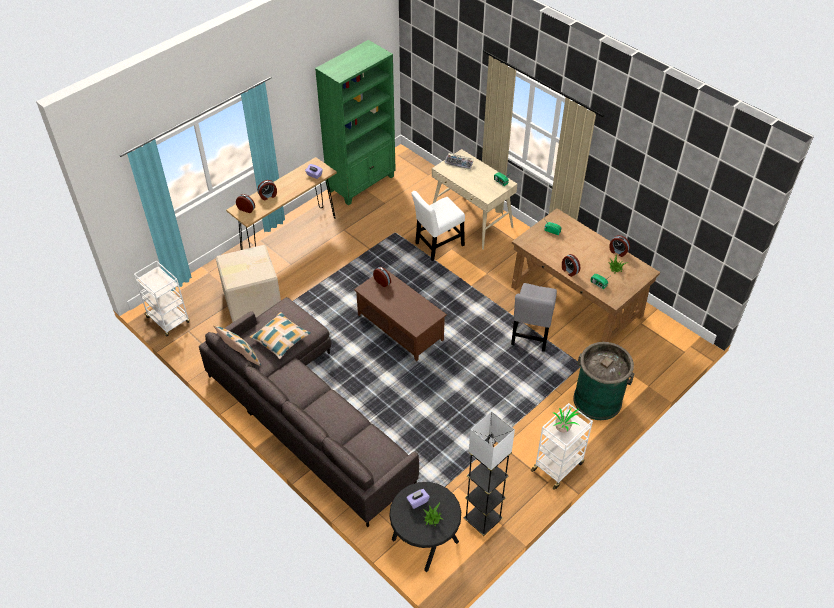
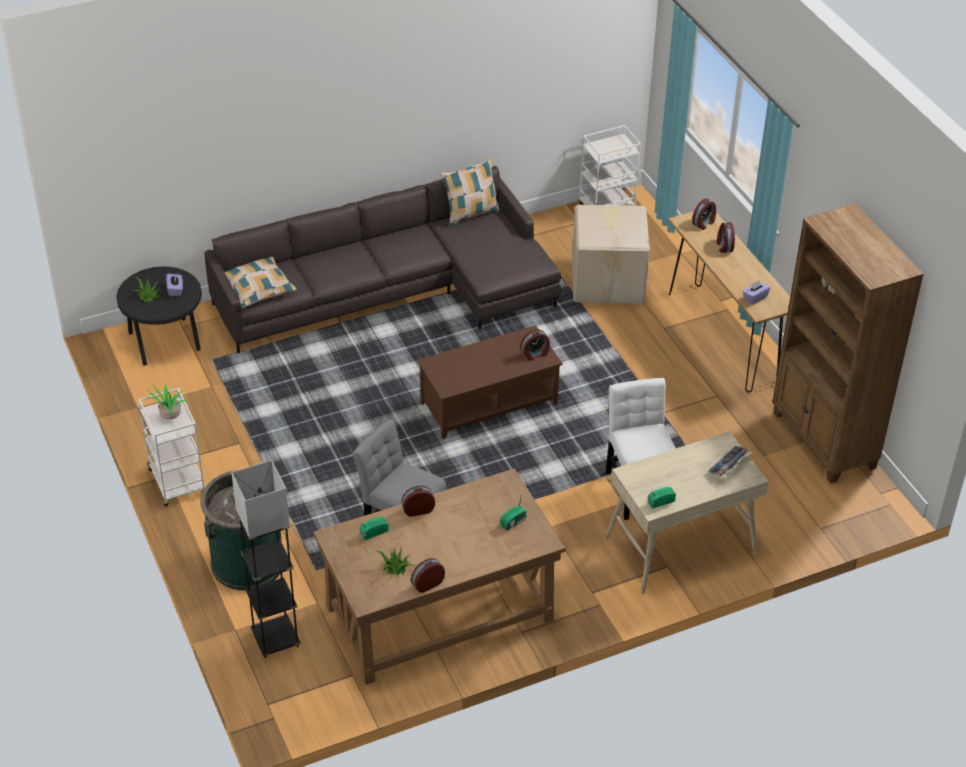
camera: 110 degrees right, 5 degrees down
(280, 339) = (482, 247): pillow -> pillow (258, 288)
(362, 183) = (823, 441): green bookcase -> brown bookcase
(482, 520) = (155, 393): grey floor lamp -> grey floor lamp (275, 639)

